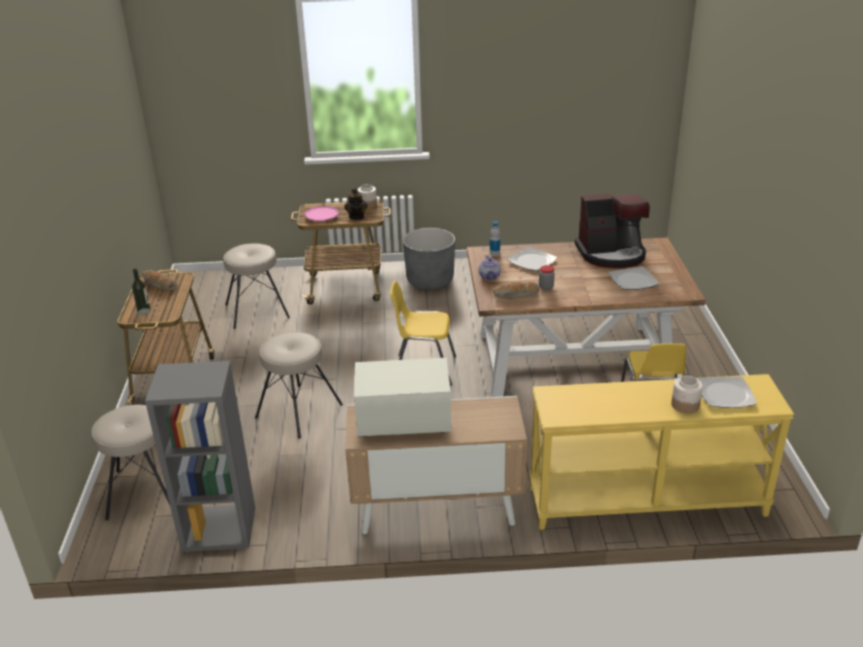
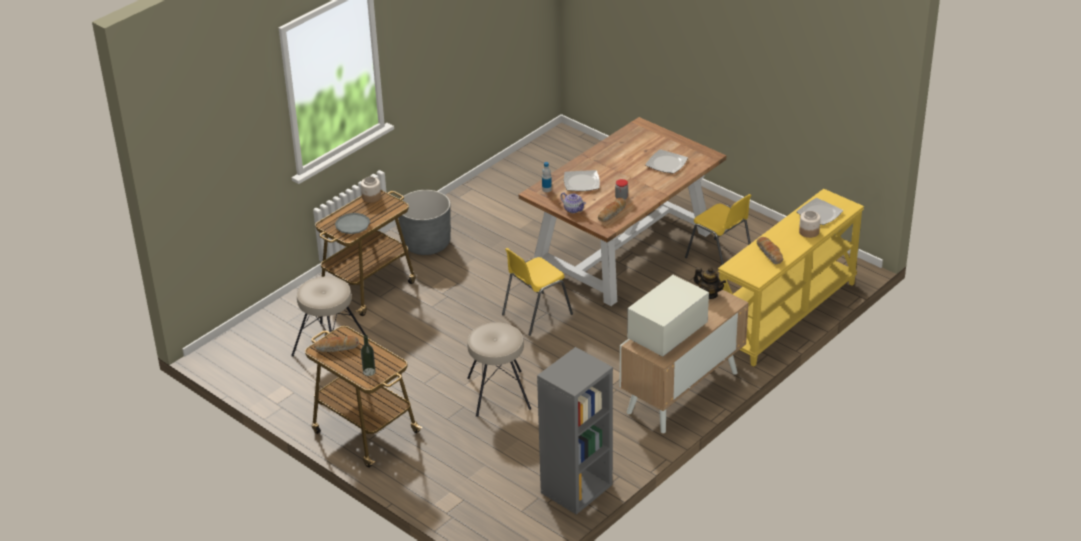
camera: 45 degrees left, 5 degrees up
(144, 491) = (487, 504): beige stool -> none
(322, 216) = (352, 226): pink plate -> grey plate
(356, 216) = (381, 211): teapot -> teapot (709, 294)
(607, 403) = (770, 254): none -> bread
(611, 254) = (623, 149): coffee machine -> none

